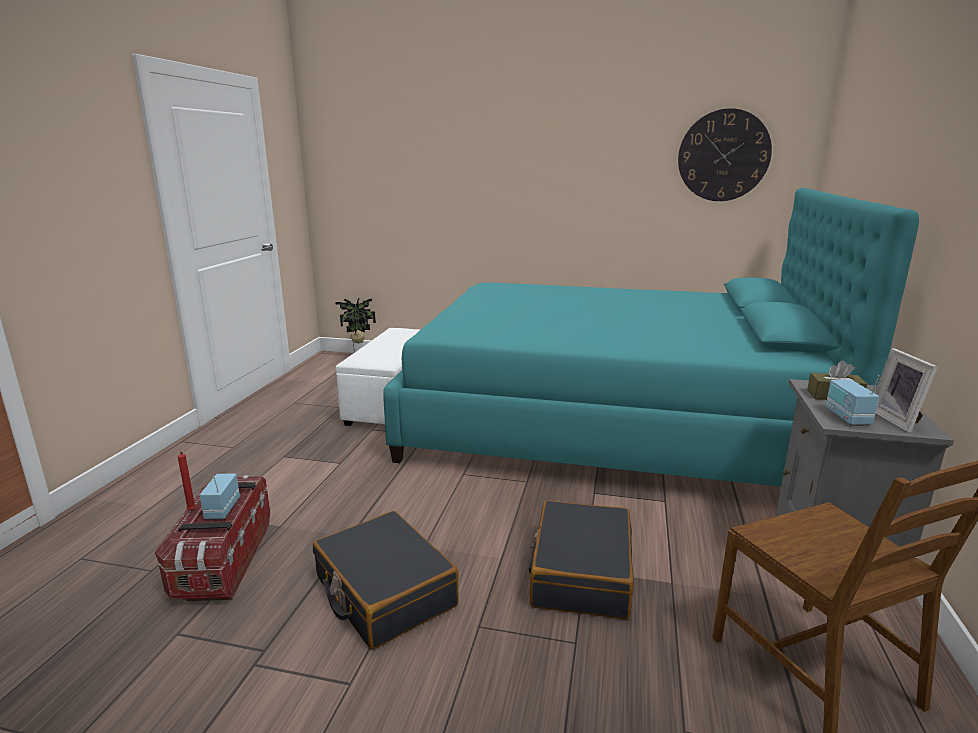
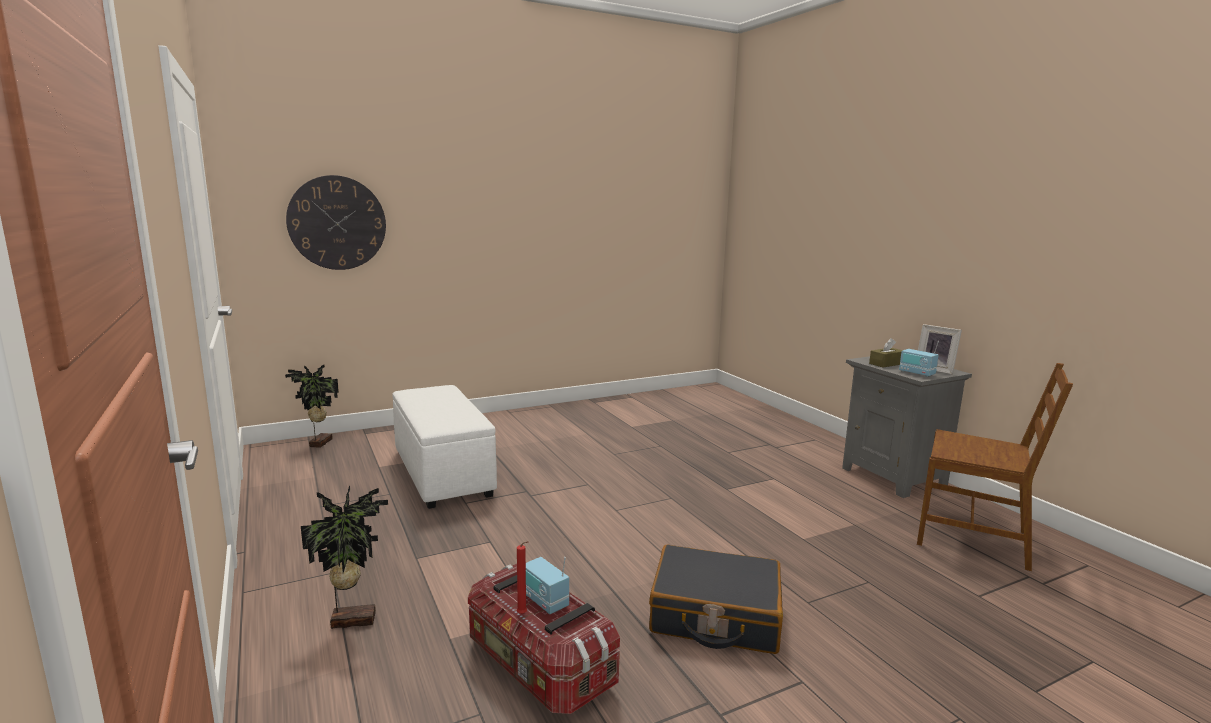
camera: 40 degrees left, 5 degrees down
(196, 480) = (353, 619): none -> potted plant
(580, 573) = (804, 541): black suitcase -> none
(610, 423) = (654, 437): turquoise bed -> none
(723, 155) = (666, 196): wall clock -> wall clock (337, 223)

